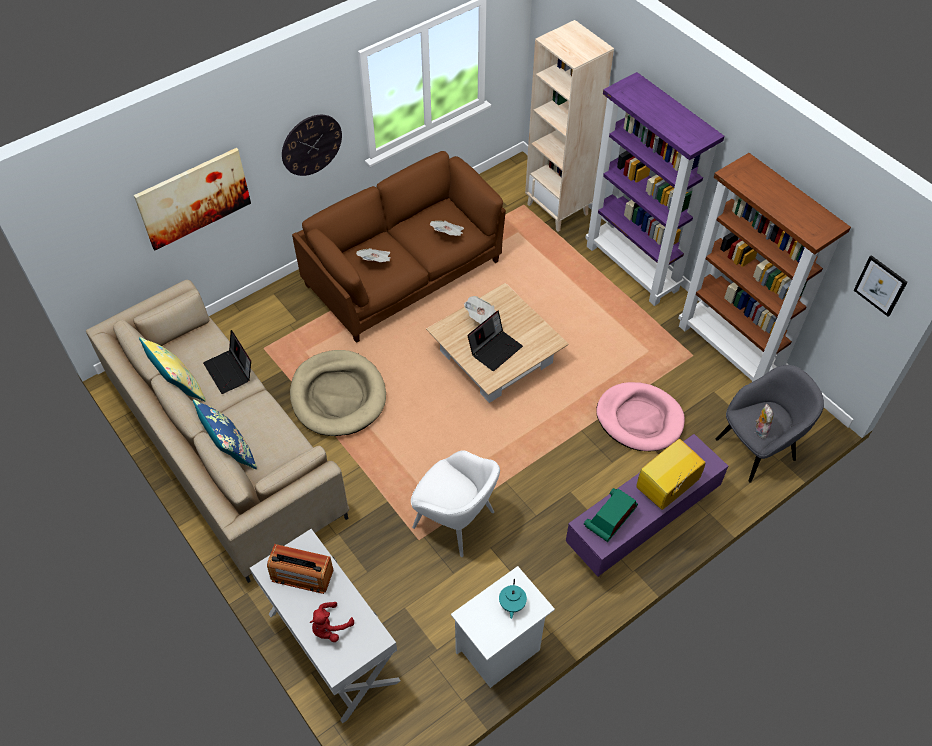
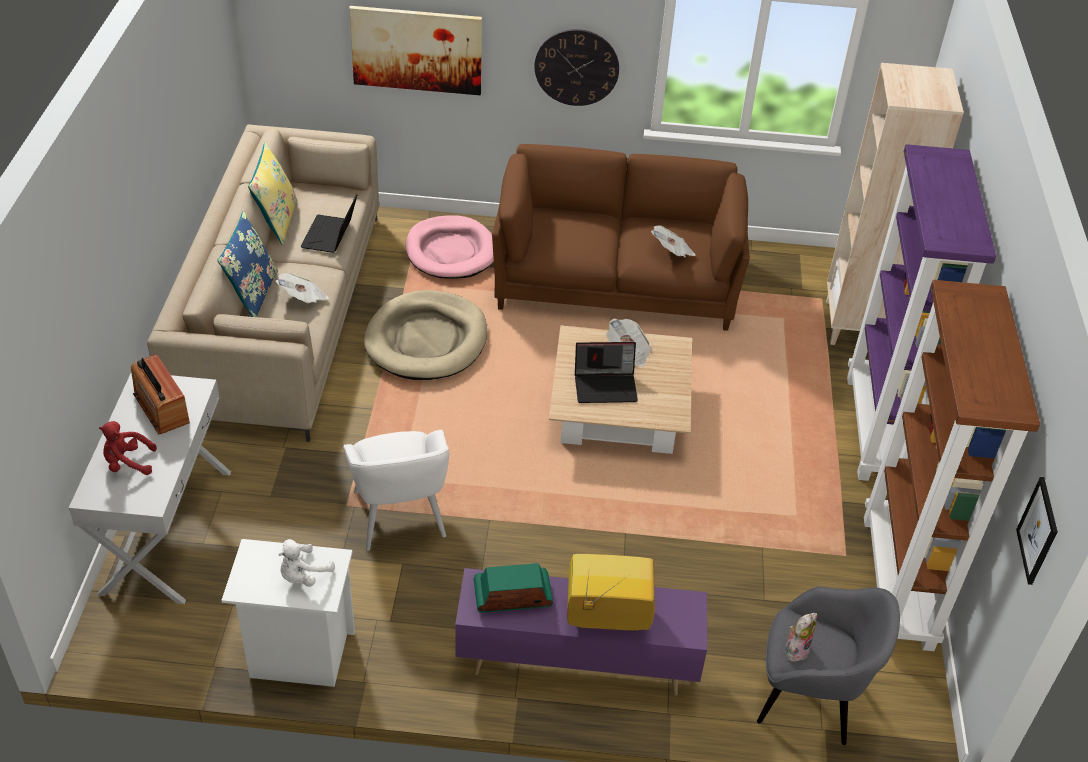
camera: 40 degrees right, 10 degrees down
(376, 261) = (570, 232): newspaper -> newspaper (303, 298)
(511, 604) = (303, 575): turquoise teapot -> white plush toy
(639, 419) = (703, 569): pink dog bed -> pink dog bed (450, 251)

